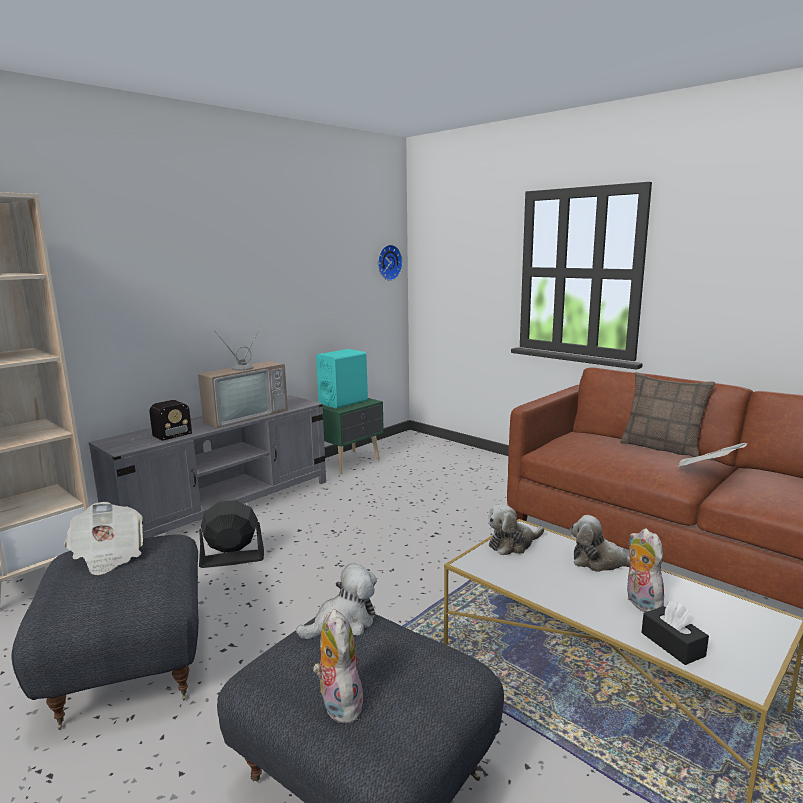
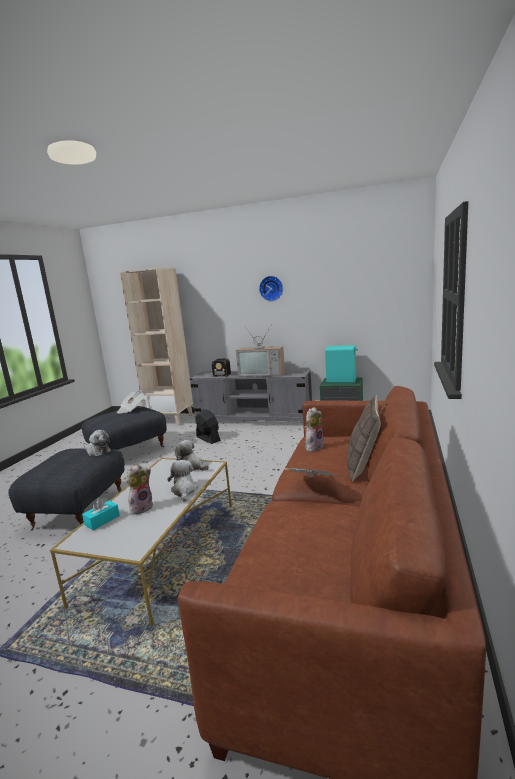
camera: 65 degrees right, 0 degrees up
(338, 703) = (47, 463): plush toy -> plush toy (314, 447)
(388, 262) = (407, 282): wall clock -> wall clock (271, 288)
(672, 644) = (102, 520): black tissue box -> turquoise tissue box

